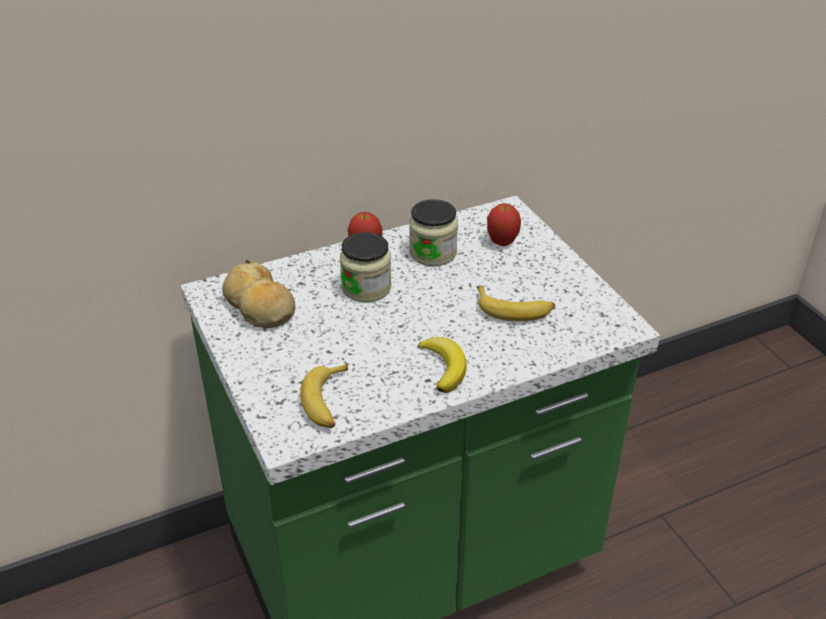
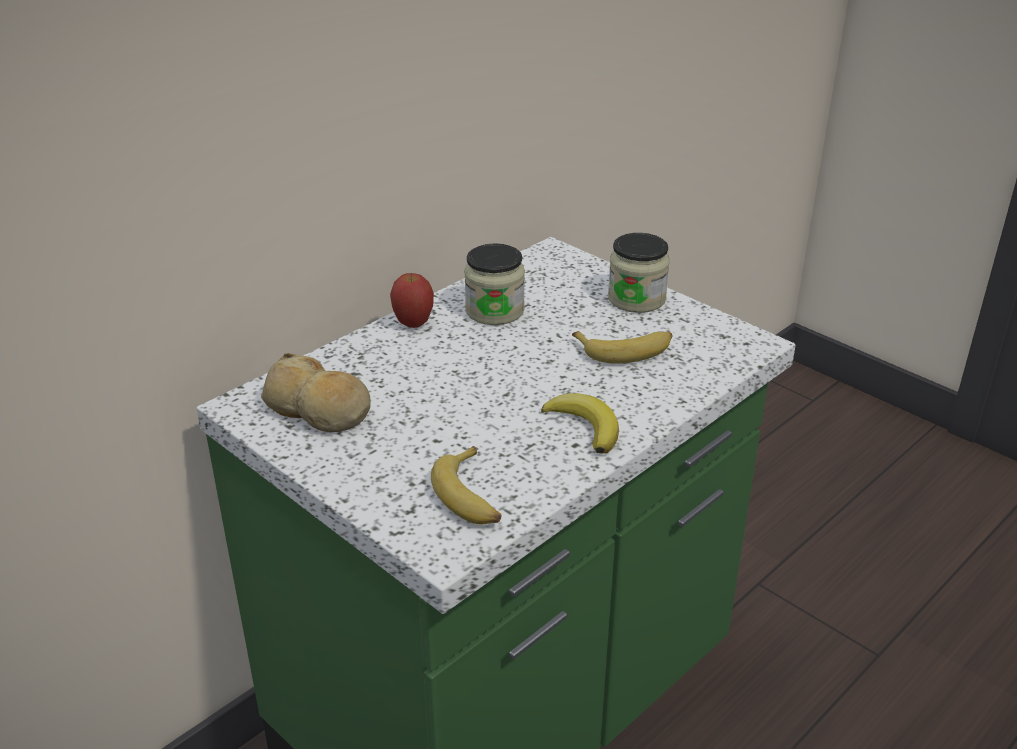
camera: 20 degrees left, 5 degrees down
(366, 288) = (439, 362): jar -> jar (636, 299)
(502, 242) = (567, 286): apple -> none

